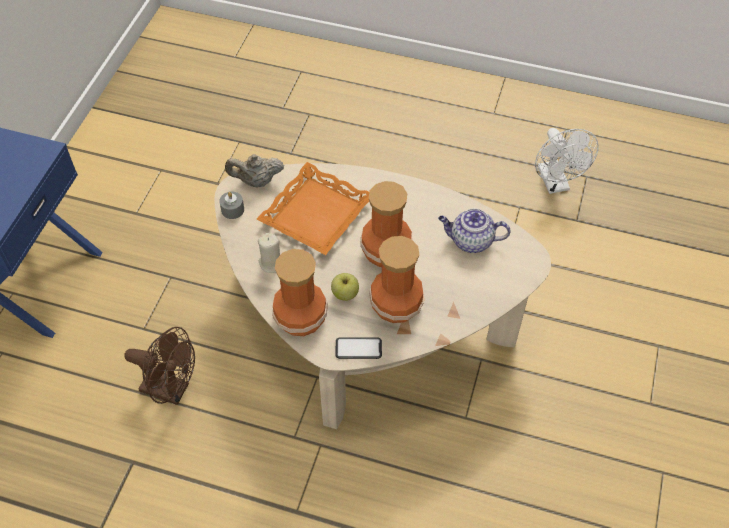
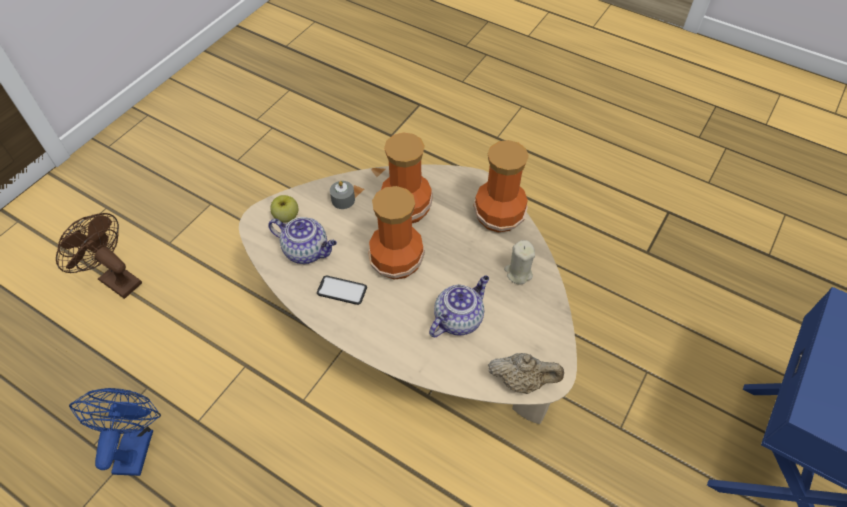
camera: 165 degrees left, 0 degrees up
(171, 390) = (615, 303): brown fan -> brown fan (115, 279)
(232, 210) = (555, 347): grey candle -> grey candle (343, 200)
(317, 214) = (458, 318): orange tray -> teapot
(345, 294) = (451, 227): apple -> apple (286, 217)
(358, 348) = (452, 179): phone -> phone (342, 290)
(555, 184) = (135, 444): white fan -> blue fan

